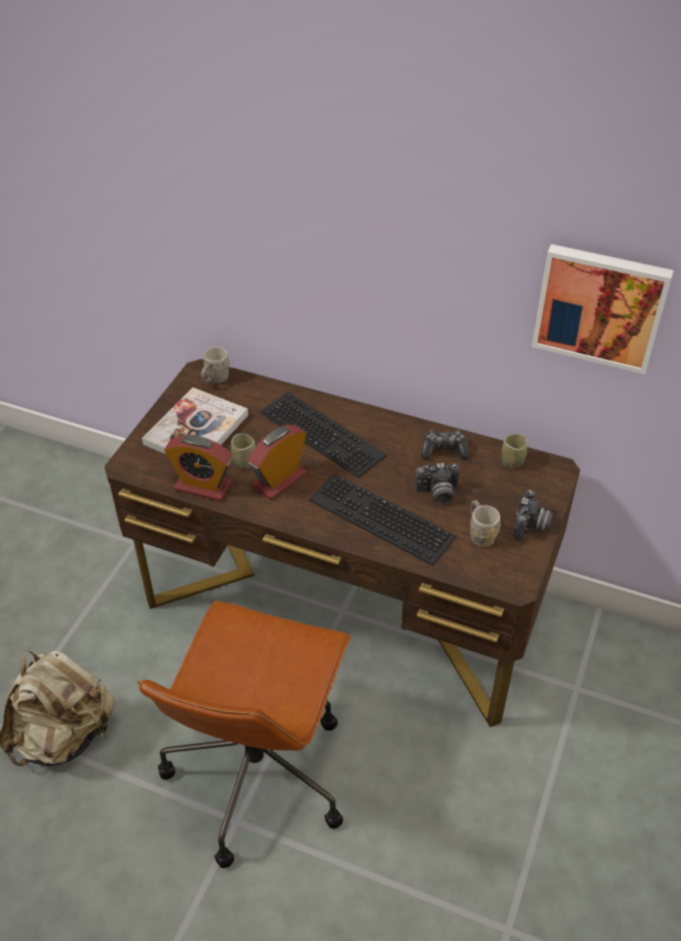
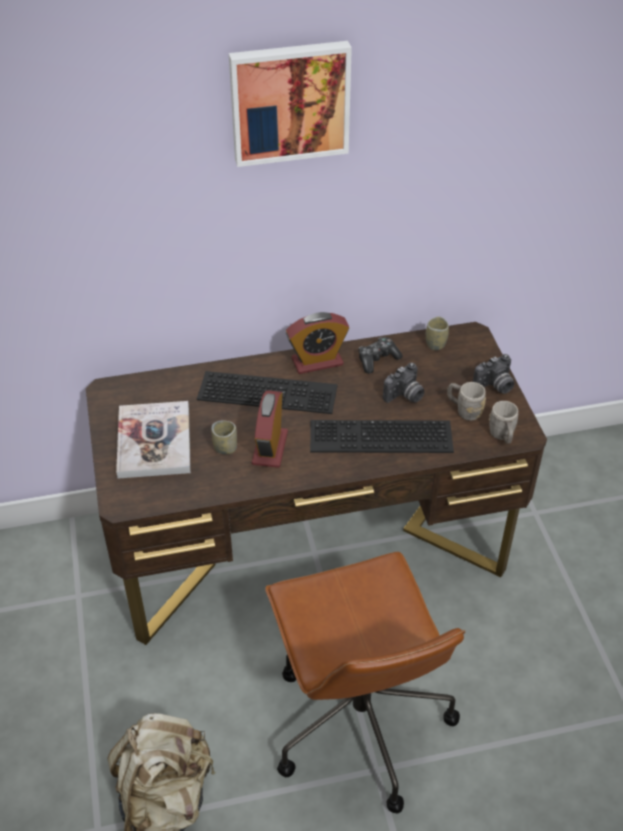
camera: 35 degrees left, 0 degrees up
(203, 486) = (209, 486): alarm clock -> alarm clock (317, 362)
(215, 380) = (128, 391): grey mug -> grey mug (502, 436)
(531, 526) = (495, 386): camera -> camera turned 75 degrees clockwise
(600, 306) = (486, 178): picture -> picture (289, 101)

